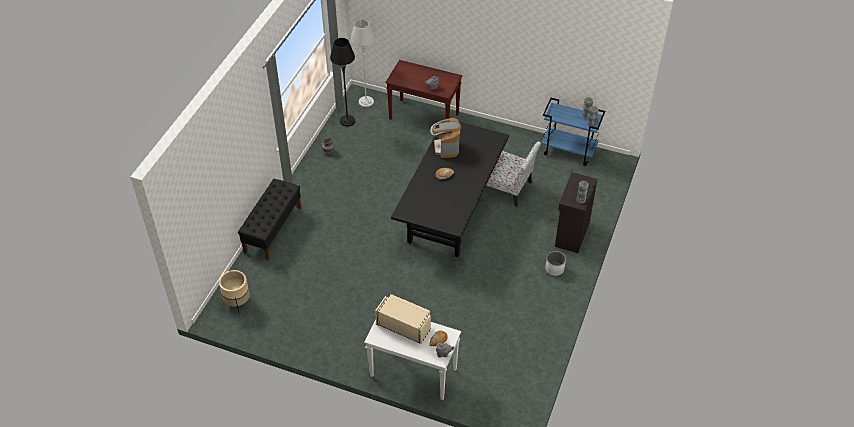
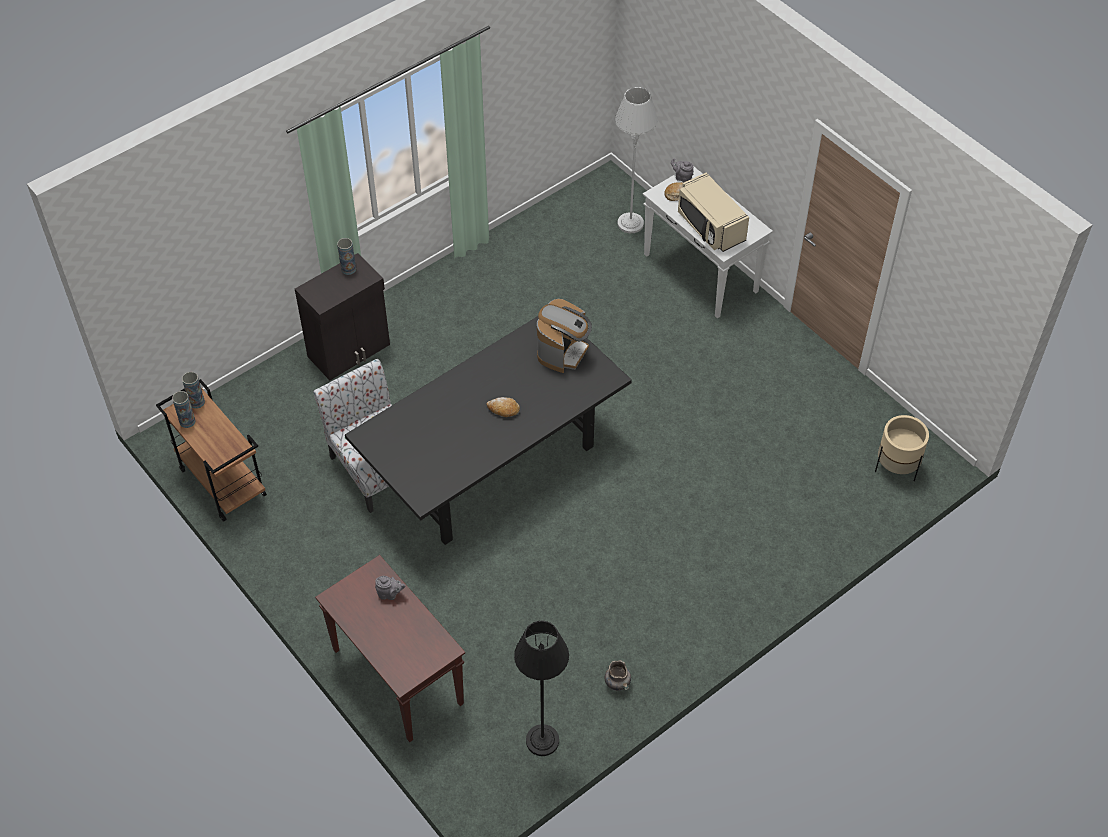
camera: 150 degrees left, 5 degrees up
(273, 229) = (791, 566): black bench -> none
(366, 102) = (478, 772): grey floor lamp -> grey floor lamp (630, 223)
(446, 148) = (463, 456): coffee machine -> coffee machine (563, 352)
(554, 269) = (418, 315): white planter -> none
(569, 151) = (222, 482): blue cart -> brown cart

